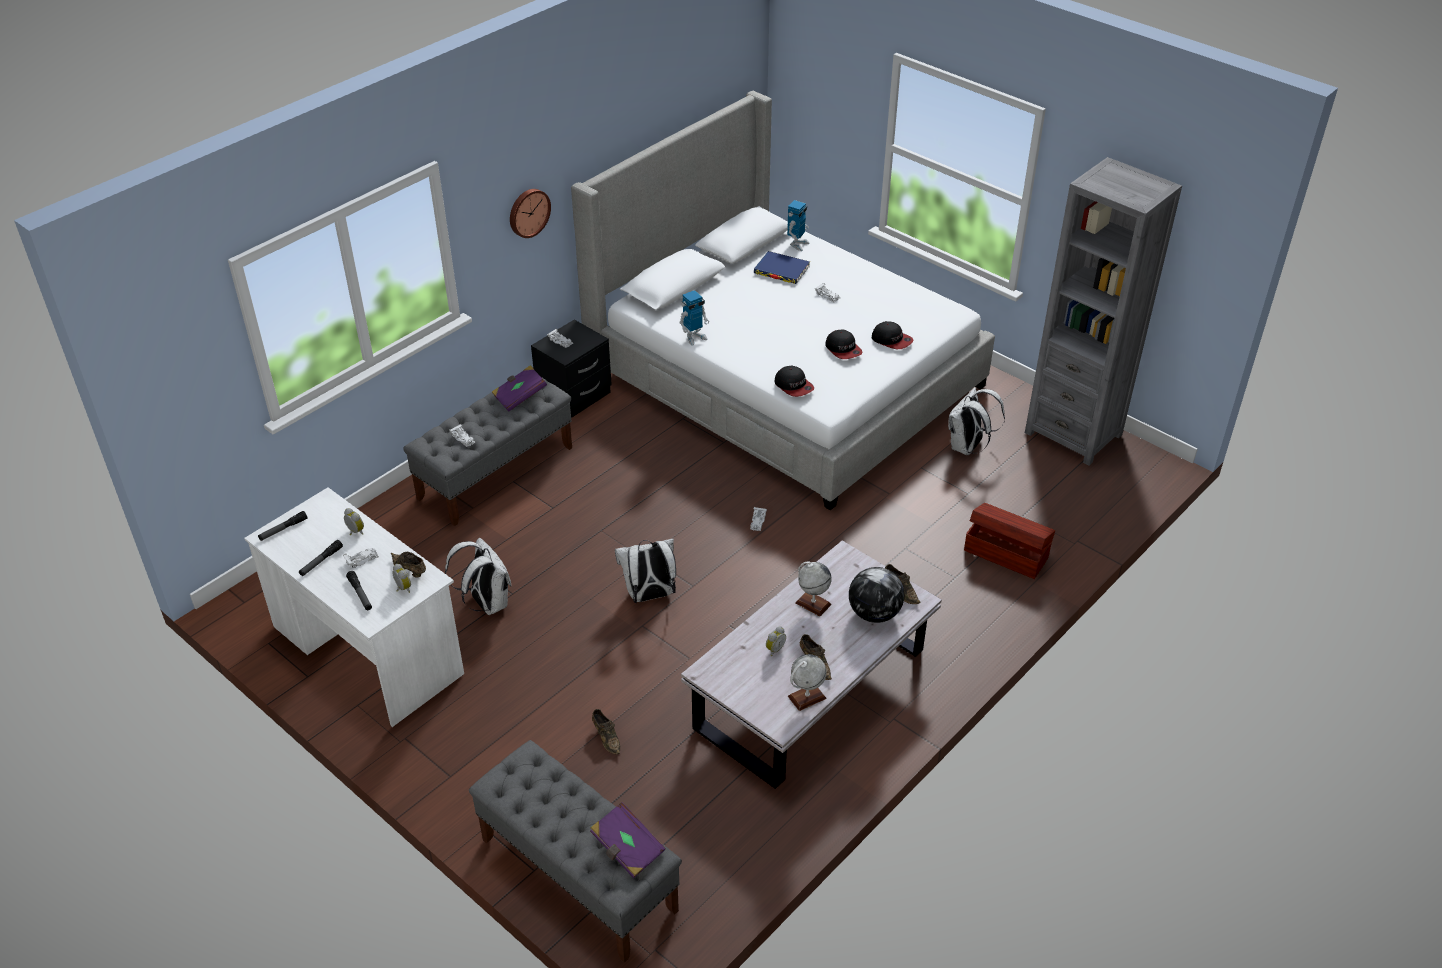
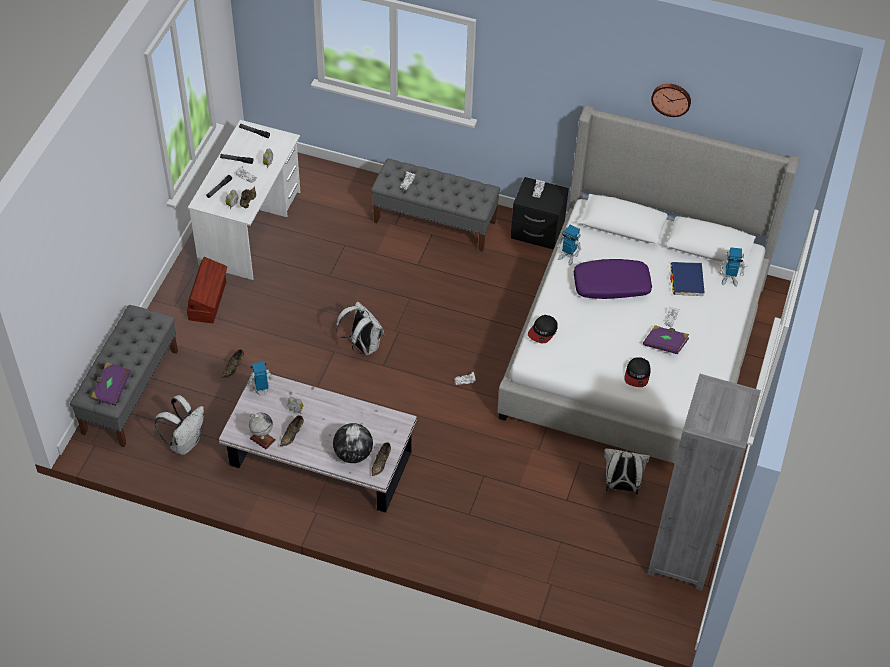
camera: 65 degrees right, 10 degrees up
(486, 603) = (315, 266): white backpack -> white backpack (185, 442)
(520, 396) = (466, 193): purple book -> purple book (665, 344)
(528, 212) = (546, 97): wall clock -> wall clock (671, 98)
(721, 675) = (261, 390): none -> toy robot
(756, 320) = (611, 286): none -> purple pillow
(813, 603) = (346, 418): globe -> none
(843, 349) = (605, 348): cap -> none
(1005, 553) = (512, 540): brown storage box -> brown storage box (208, 300)

